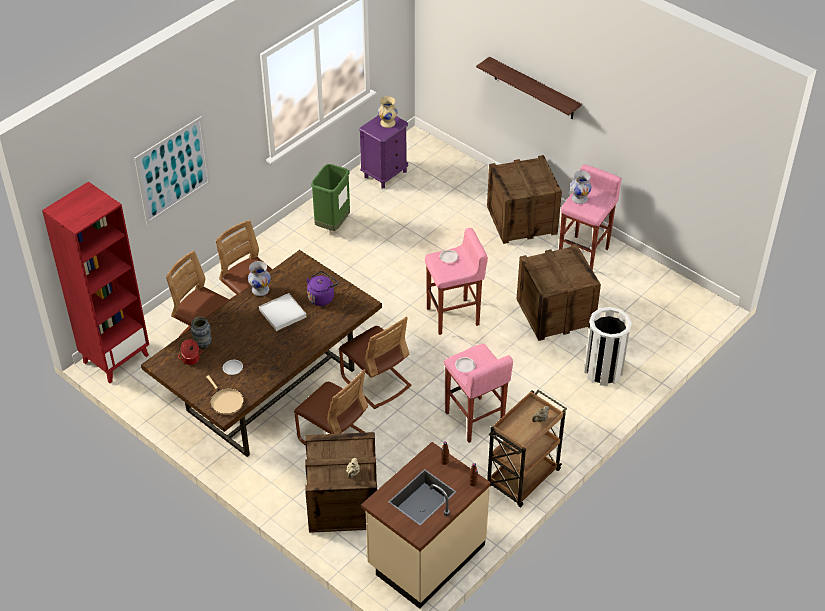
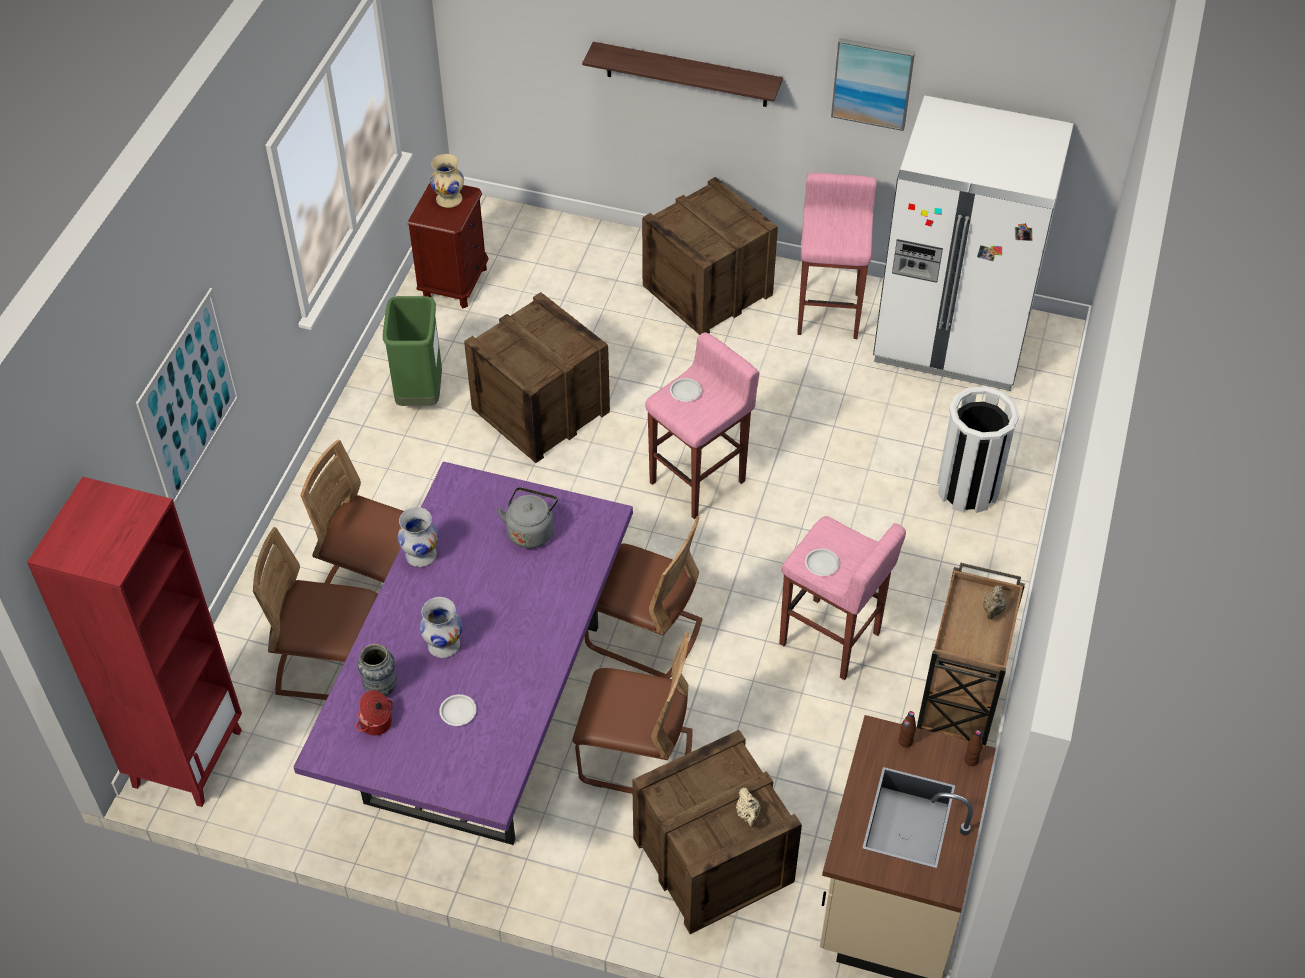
camera: 25 degrees left, 5 degrees up
(225, 401) = (482, 777): beige frying pan -> none
(269, 391) = (483, 715): brown dining table -> purple dining table
(282, 313) = (483, 583): white tray -> none
(322, 297) = (531, 531): purple kettle -> grey kettle
(385, 174) = (454, 283): purple nightstand -> brown nightstand
(555, 313) = (844, 421): crate -> crate (540, 410)
(579, 198) = (821, 230): white vase -> white vase (444, 644)
(627, 120) = (872, 83): none -> picture
(648, 289) = (952, 337): none -> white fridge

